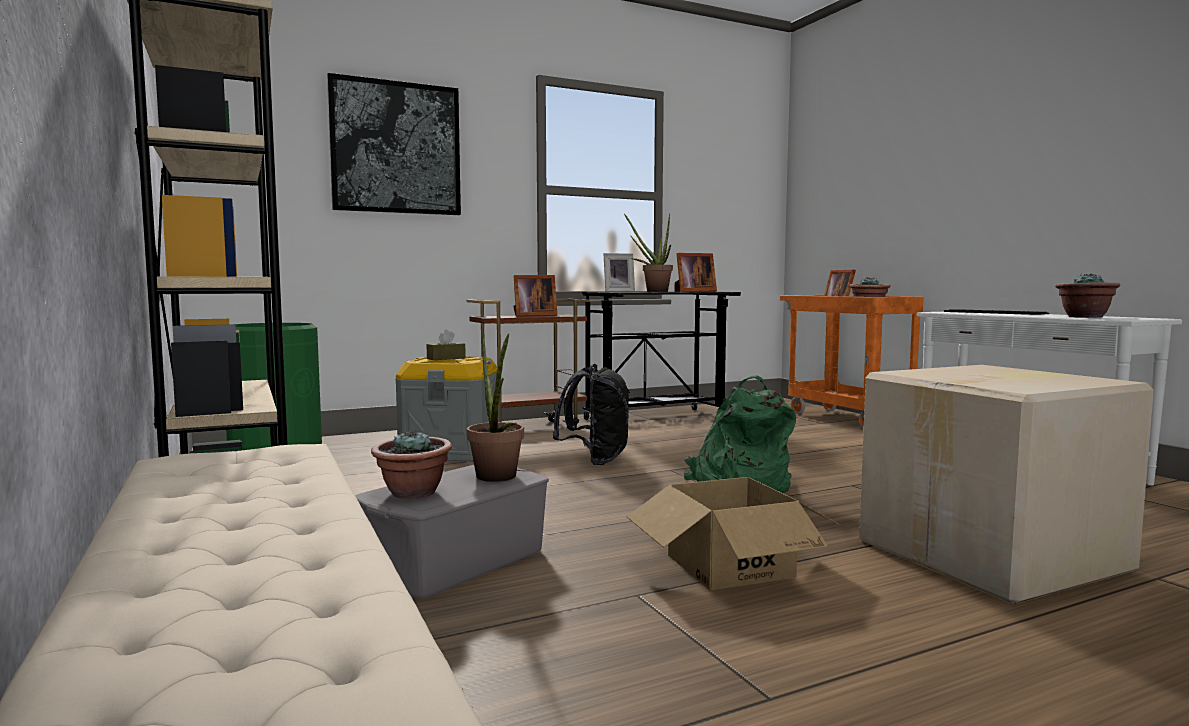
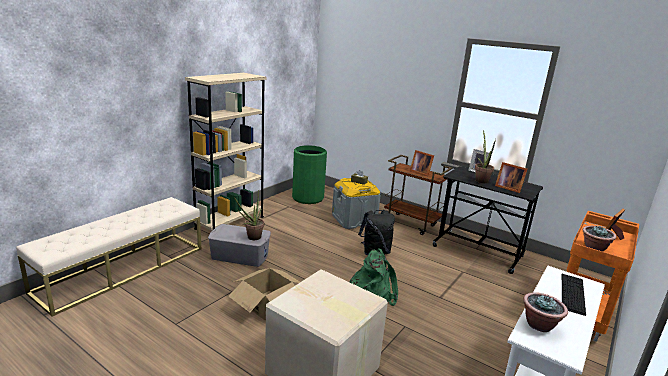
camera: 60 degrees right, 15 degrees up
(396, 148) = (390, 76): picture -> none
(413, 493) = (228, 230): potted plant -> none

